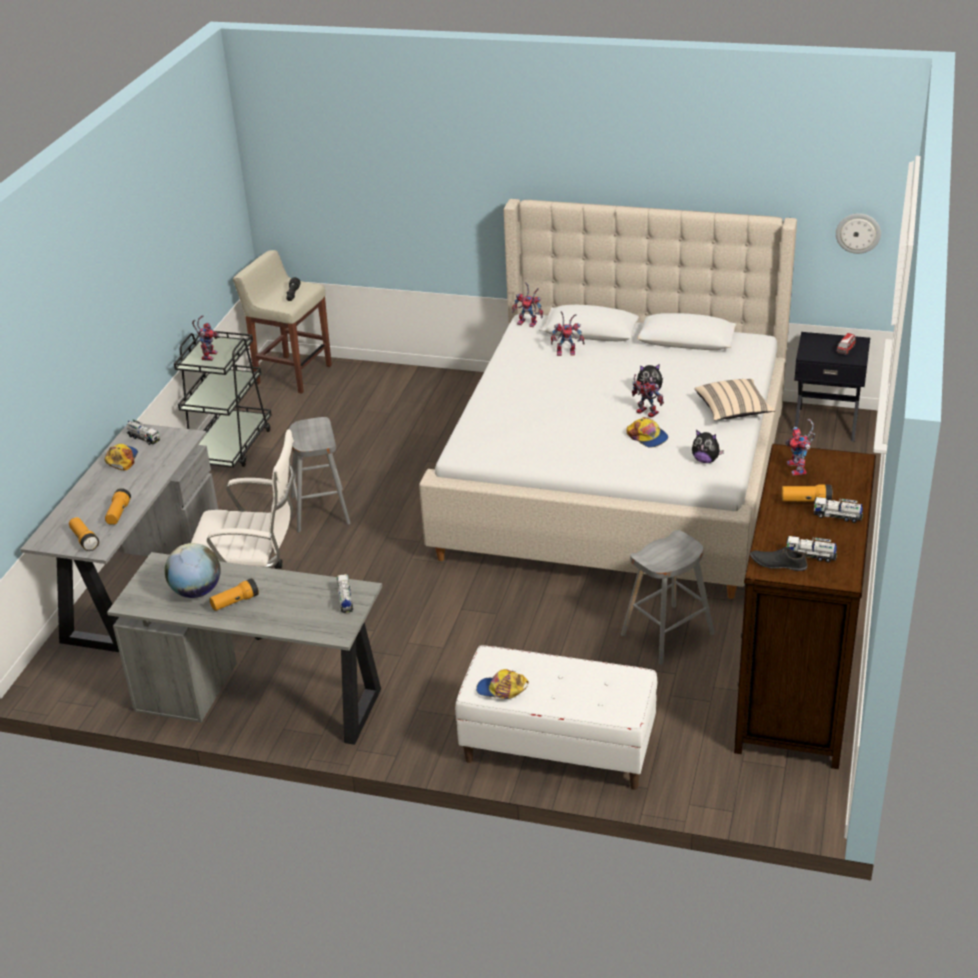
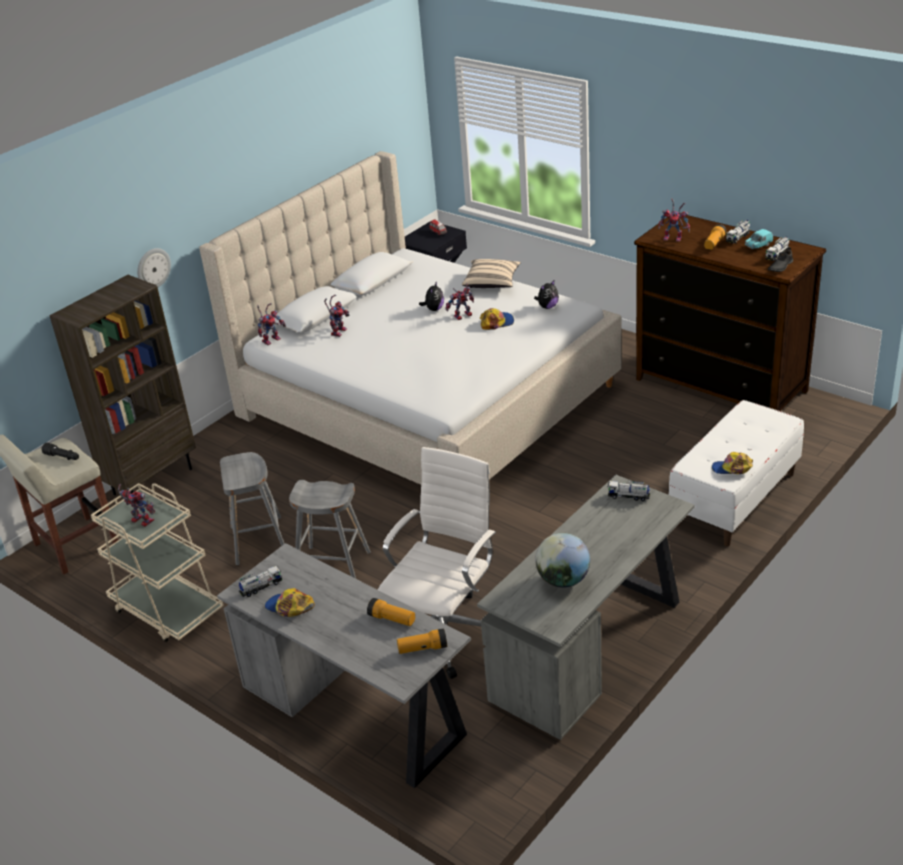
camera: 65 degrees left, 0 degrees up
(230, 447) = (167, 610): black cart -> beige cart
(235, 602) = (594, 558): flashlight -> none
(396, 376) = (152, 481): none -> brown bookcase
(501, 690) = (732, 469): cap -> cap turned 60 degrees clockwise
(667, 634) = (633, 422): grey stool -> grey stool (258, 540)
(825, 536) = (758, 246): none -> turquoise toy car
(858, 232) = (406, 144): wall clock -> wall clock (153, 268)

